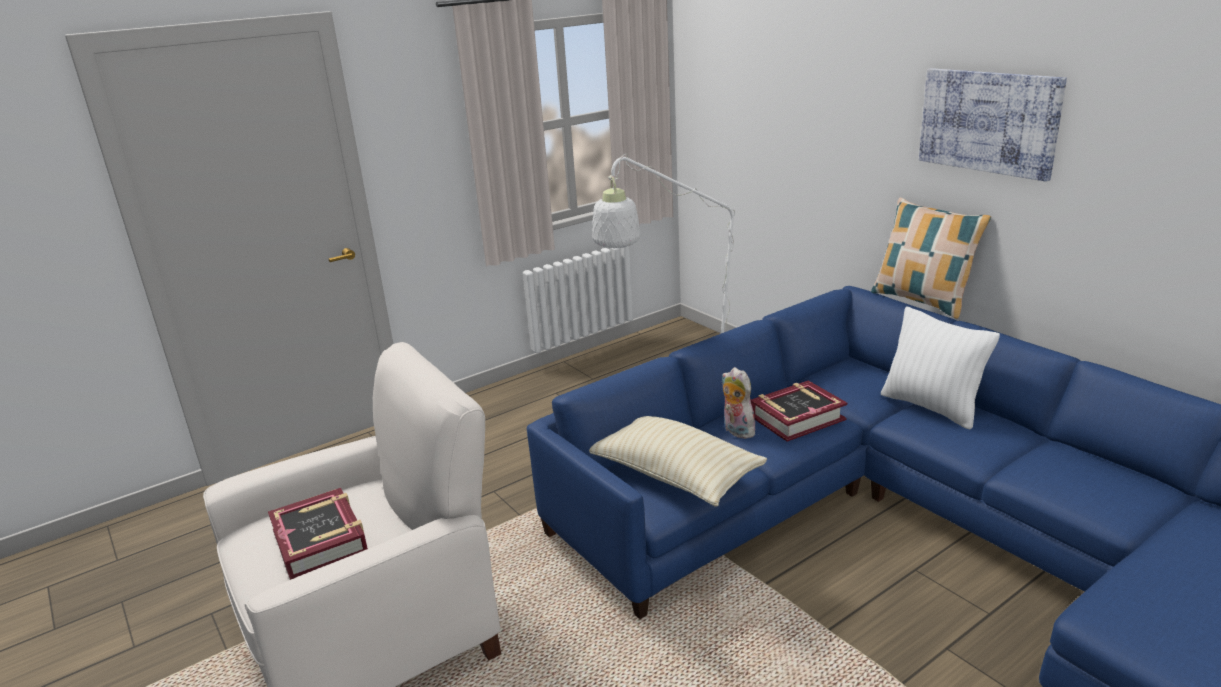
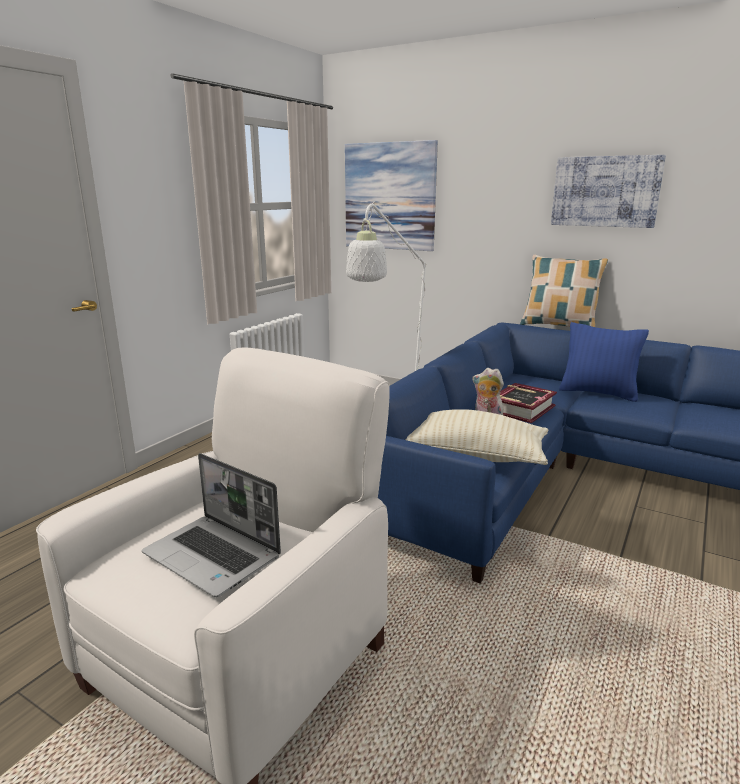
camera: 25 degrees left, 5 degrees down
(321, 542) = (214, 556): book -> laptop
(740, 100) = (389, 196): none -> picture
(931, 407) = (598, 393): white pillow -> blue pillow

